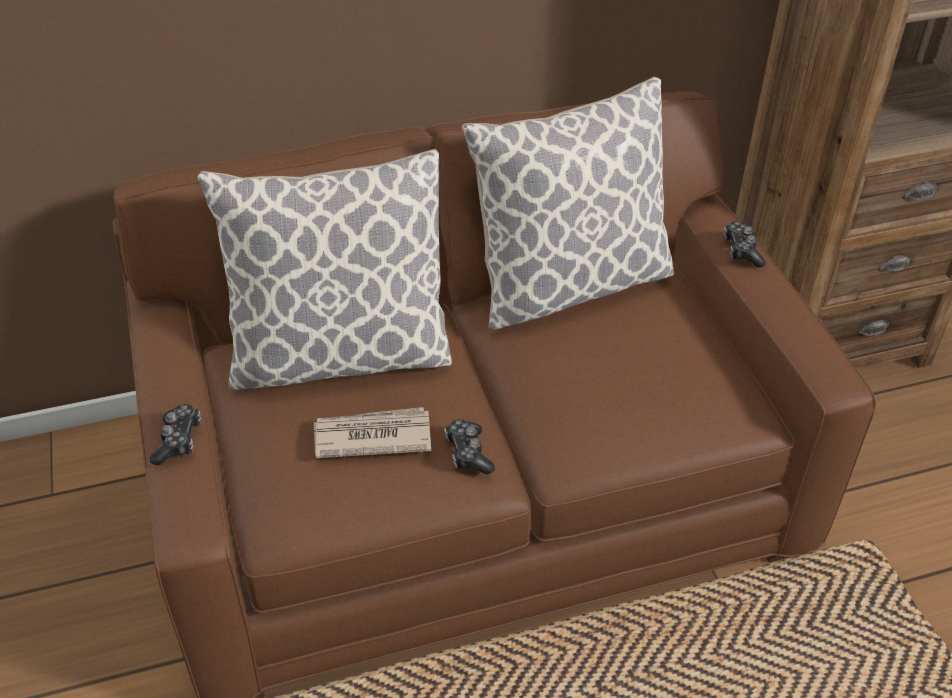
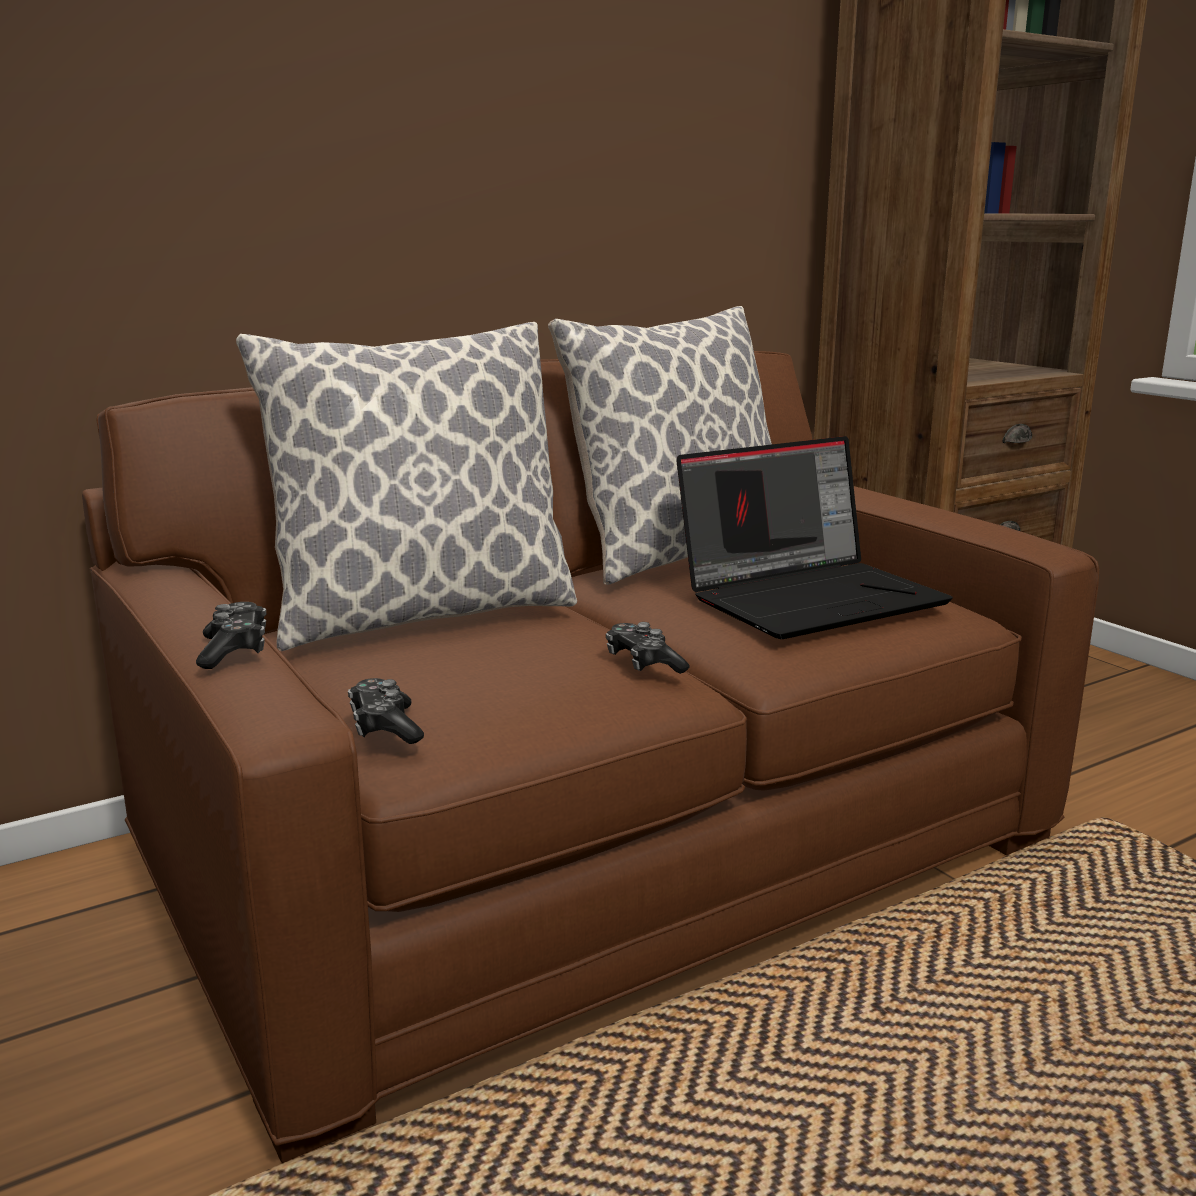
camera: 15 degrees left, 25 degrees down
(371, 436) = (503, 663): newspaper -> none
(636, 380) = (811, 597): none -> laptop
(742, 251) = (865, 491): game controller -> game controller (385, 727)

